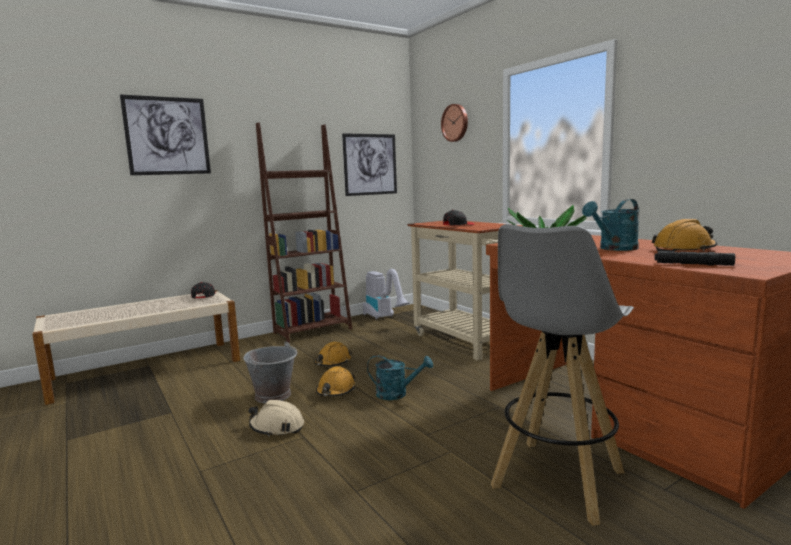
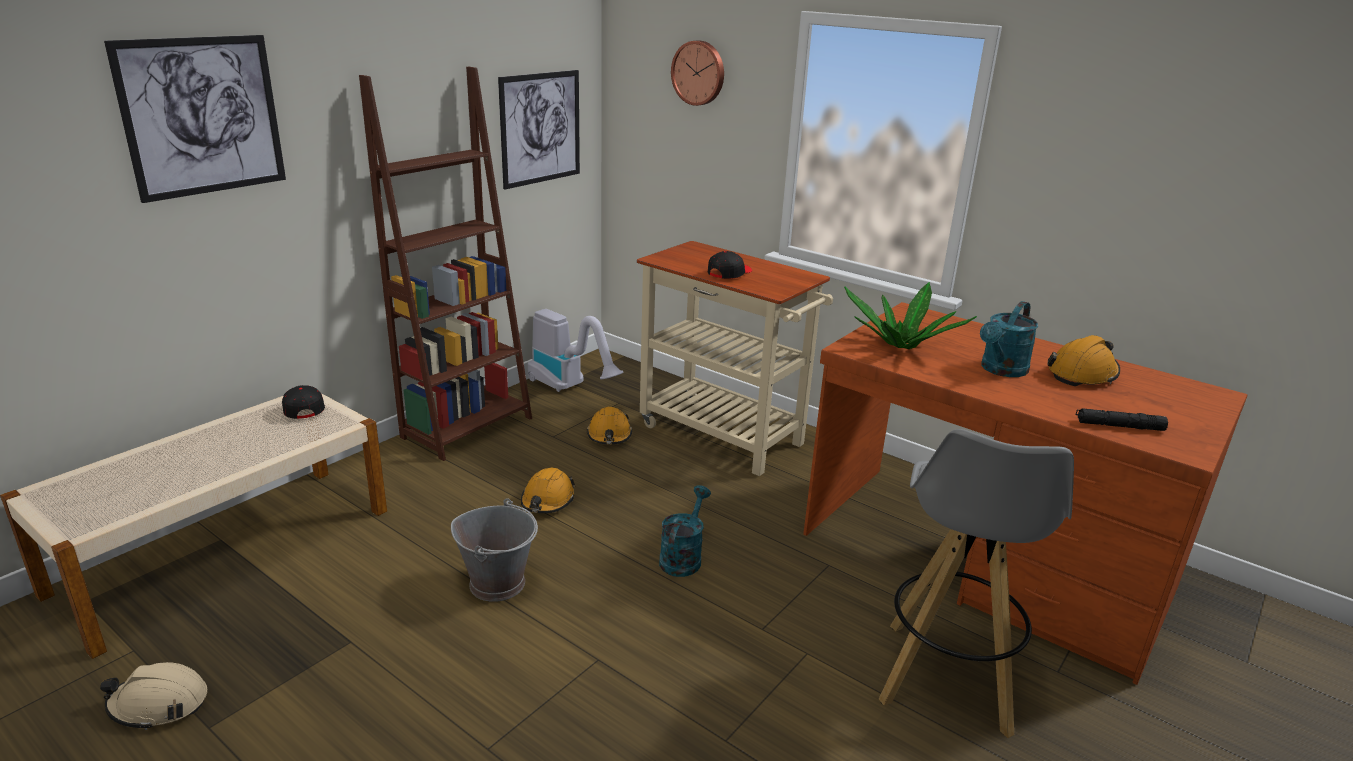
camera: 20 degrees left, 15 degrees up
(277, 427) = (547, 647): beige hard hat -> beige hard hat (159, 704)
(335, 391) = (589, 561): orange hard hat -> orange hard hat (609, 435)
(397, 394) = (683, 557): turquoise watering can -> turquoise watering can turned 60 degrees counterclockwise

